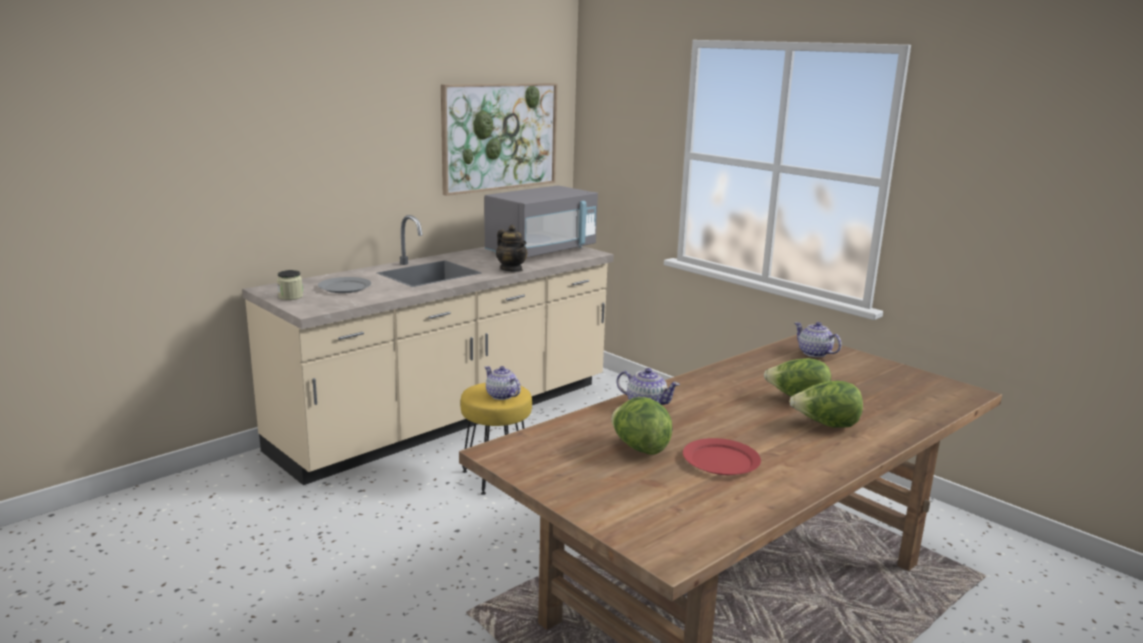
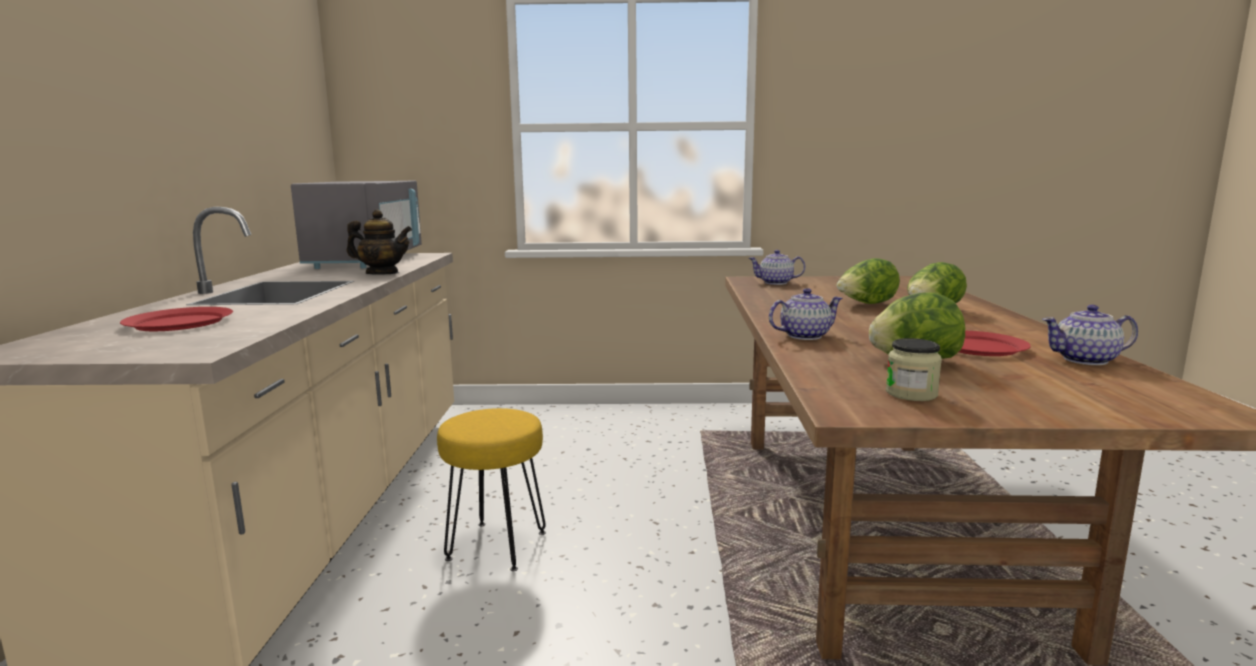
camera: 45 degrees left, 5 degrees down
(290, 297) = (95, 349): jar -> jar (911, 393)
(345, 287) = (180, 323): grey plate -> red plate
(499, 136) = (269, 111): picture -> none
(501, 396) = (504, 422): teapot -> teapot (1086, 360)

